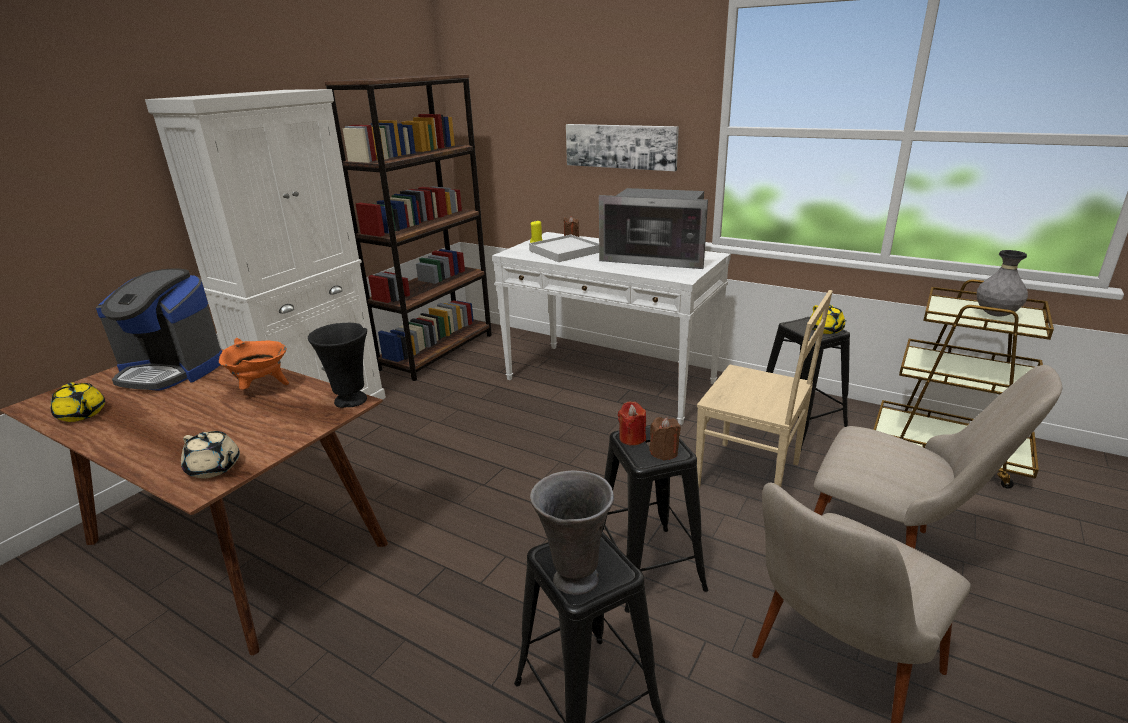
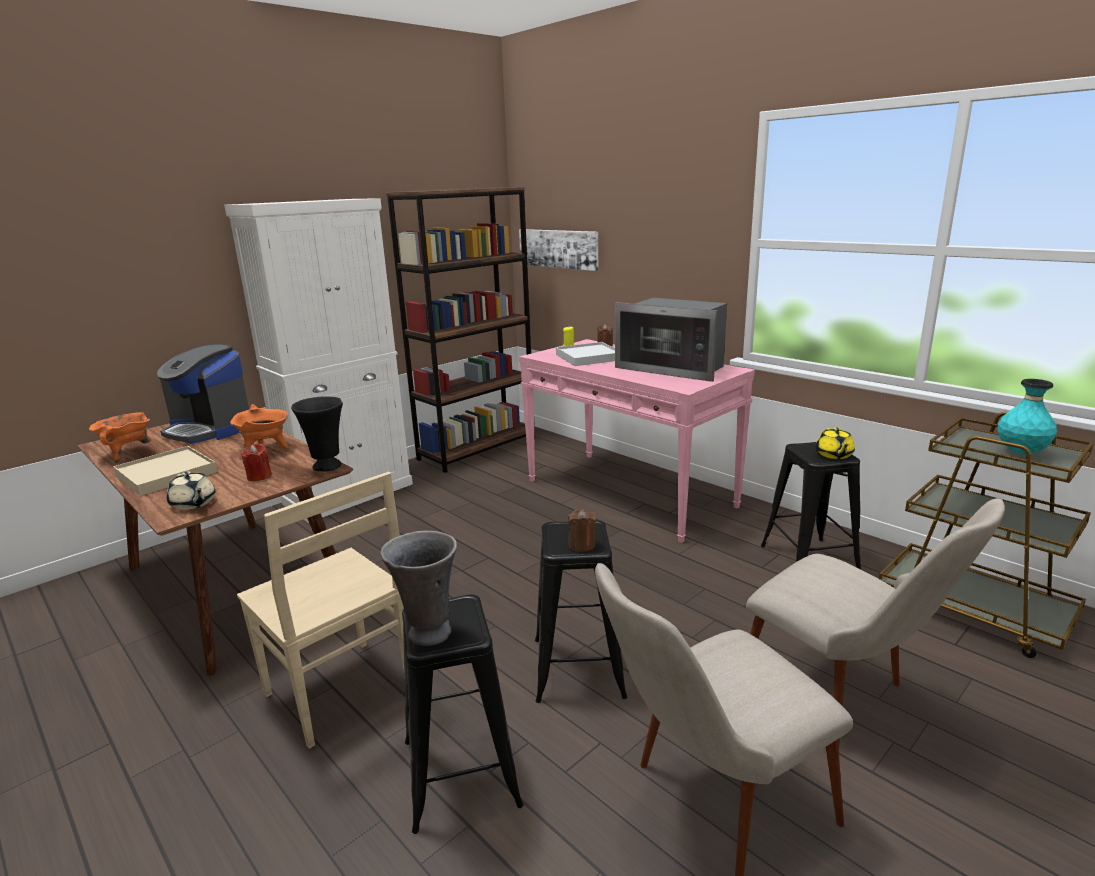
camera: 15 degrees right, 5 degrees down
(82, 414) = (128, 455): yellow teapot -> orange cooking pot
(152, 434) = (166, 474): none -> beige tray
(610, 381) = (629, 493): white console table -> pink console table
(621, 146) = (659, 257): picture -> picture (558, 248)
(632, 438) = (560, 529): red candle -> red candle (259, 476)
(751, 476) = (729, 601): beige chair -> beige chair (341, 693)
(995, 315) = (1021, 452): grey vase -> turquoise vase

